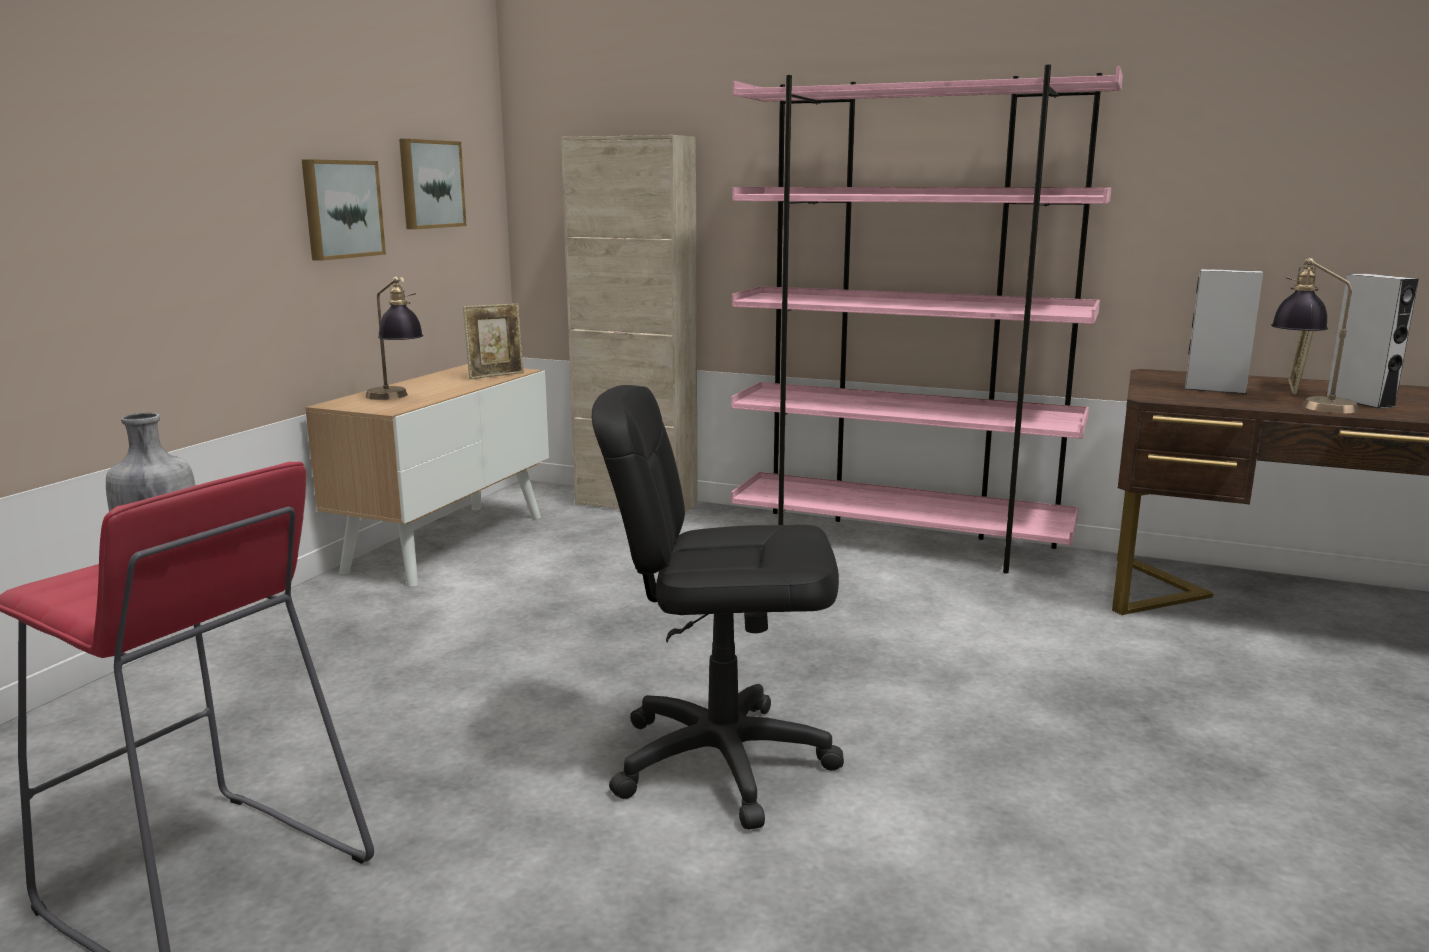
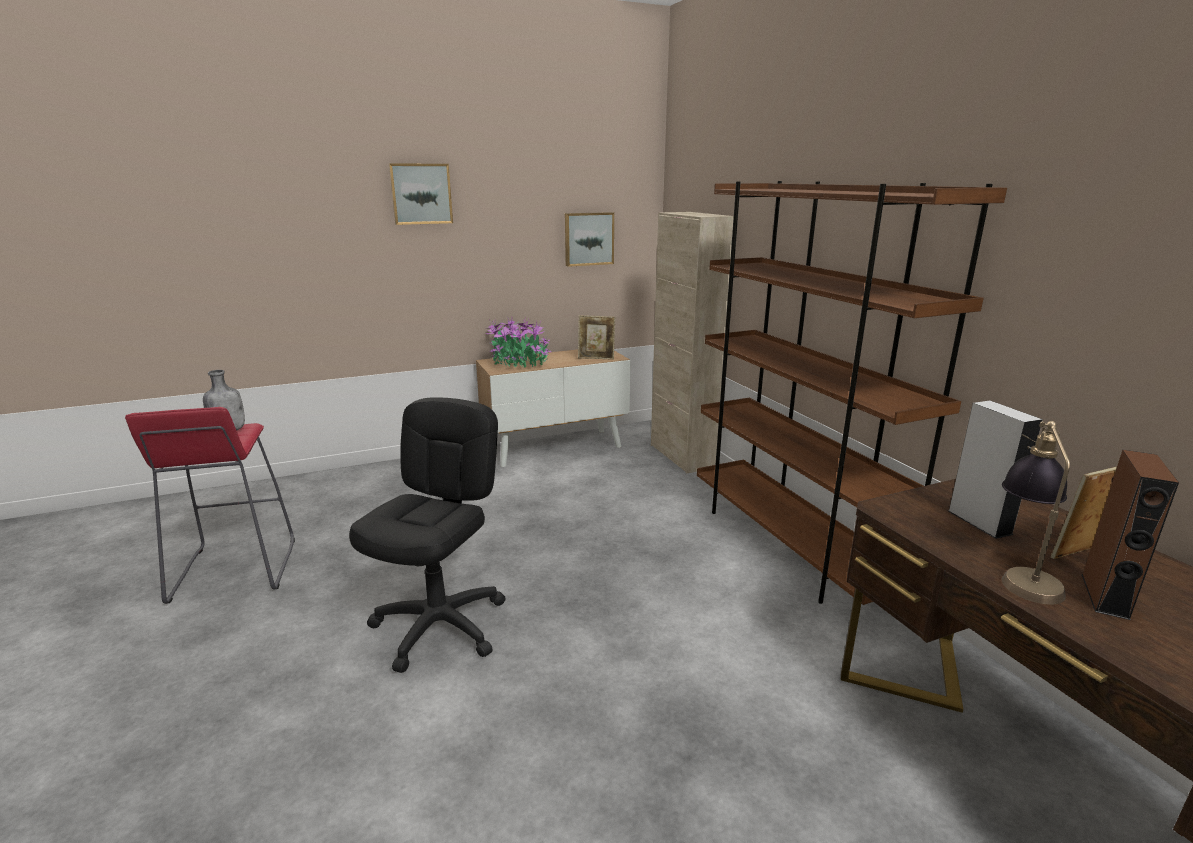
camera: 45 degrees right, 5 degrees up
(341, 209) = (514, 255): picture -> picture (421, 194)
(396, 398) = (519, 363): table lamp -> potted plant
(721, 761) = (440, 626): black office chair -> black office chair turned 60 degrees clockwise
(899, 542) = (790, 545): pink bookcase -> brown bookcase
(1360, 401) = (1104, 596): grey speaker -> brown speaker

